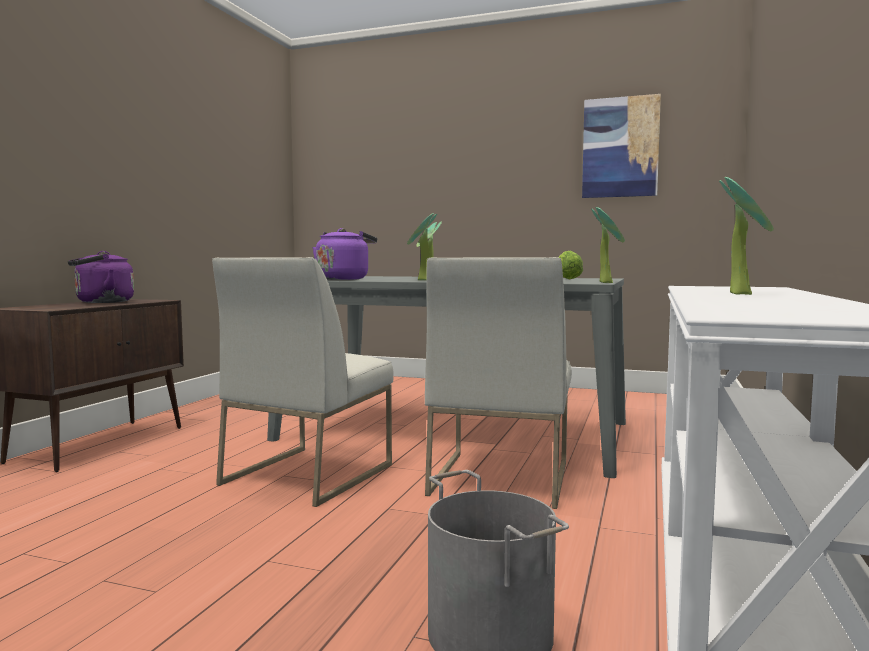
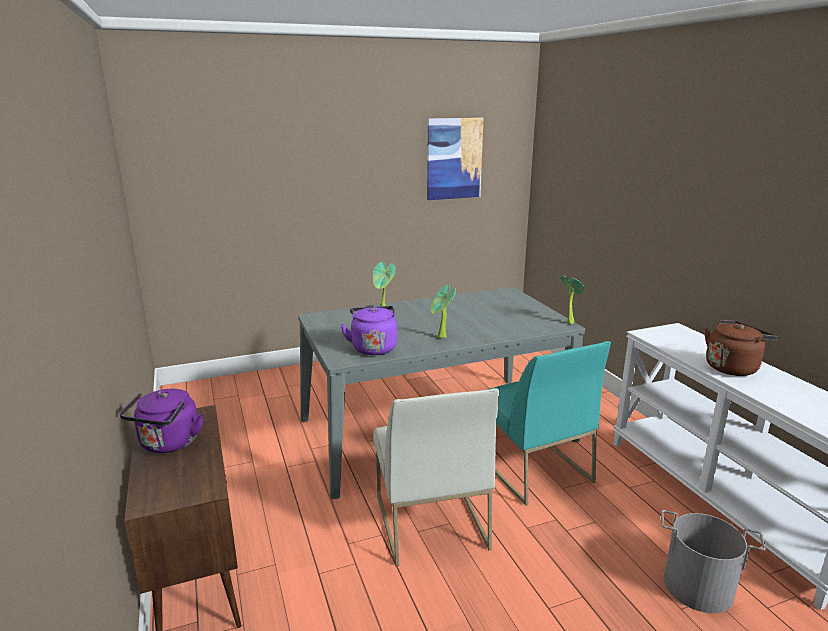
camera: 40 degrees left, 15 degrees up
(499, 477) = (532, 468): white chair -> turquoise chair
(566, 279) = (502, 303): lettuce -> none
(742, 294) = (732, 367): potted plant -> brown kettle

